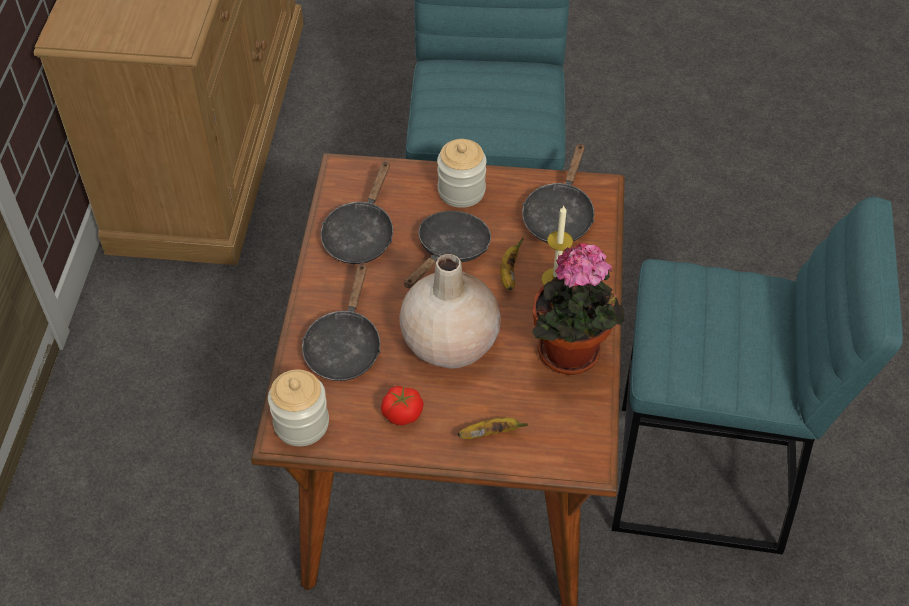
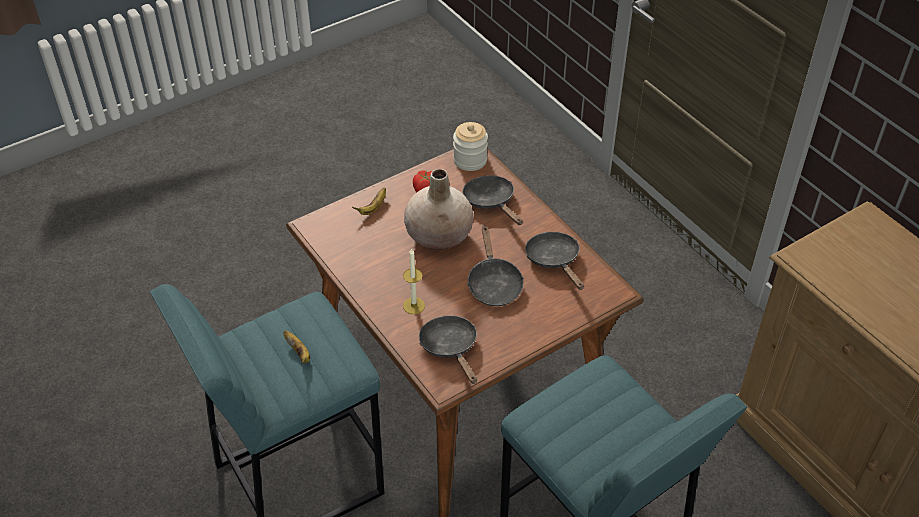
camera: 140 degrees right, 5 degrees down
(461, 191) = (528, 325): jar -> none
(509, 274) = (445, 292): banana -> banana (299, 353)
(572, 356) = (364, 269): potted plant -> none

